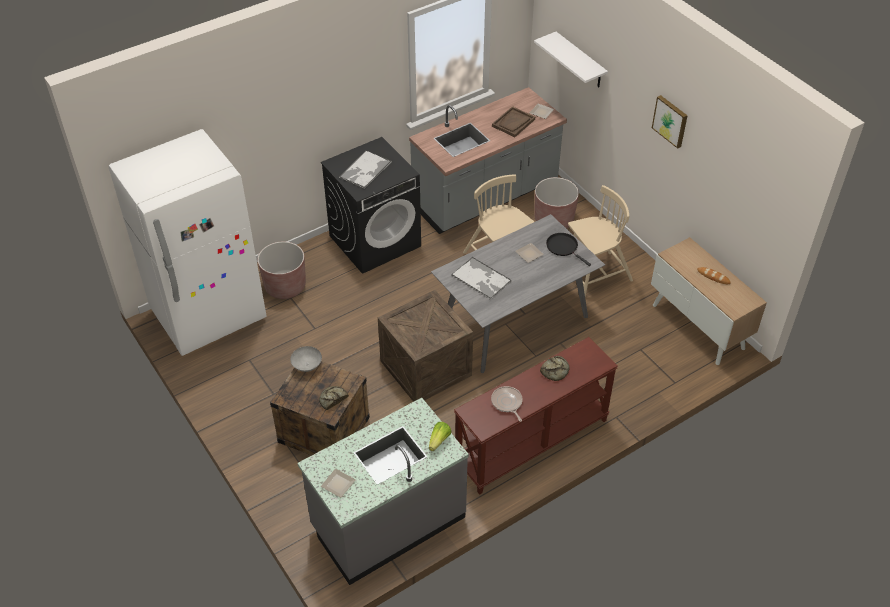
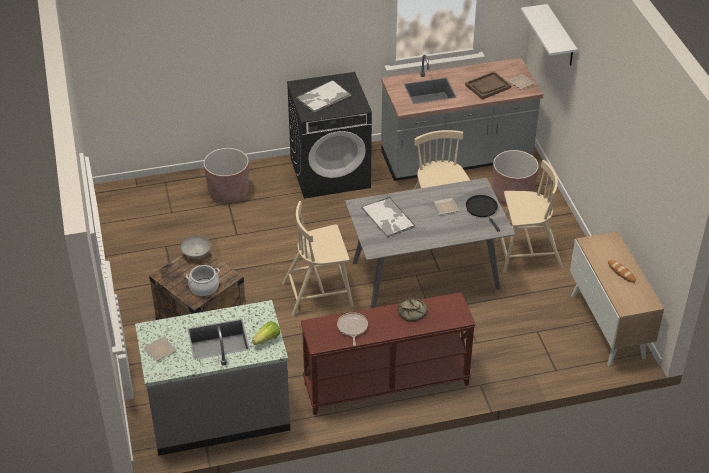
camera: 20 degrees right, 5 degrees down
(209, 316) = (149, 201): white fridge -> none
(332, 399) = (204, 287): bread -> cooking pot
(424, 368) = (319, 293): crate -> beige chair
(671, 121) = (614, 106): picture -> none

